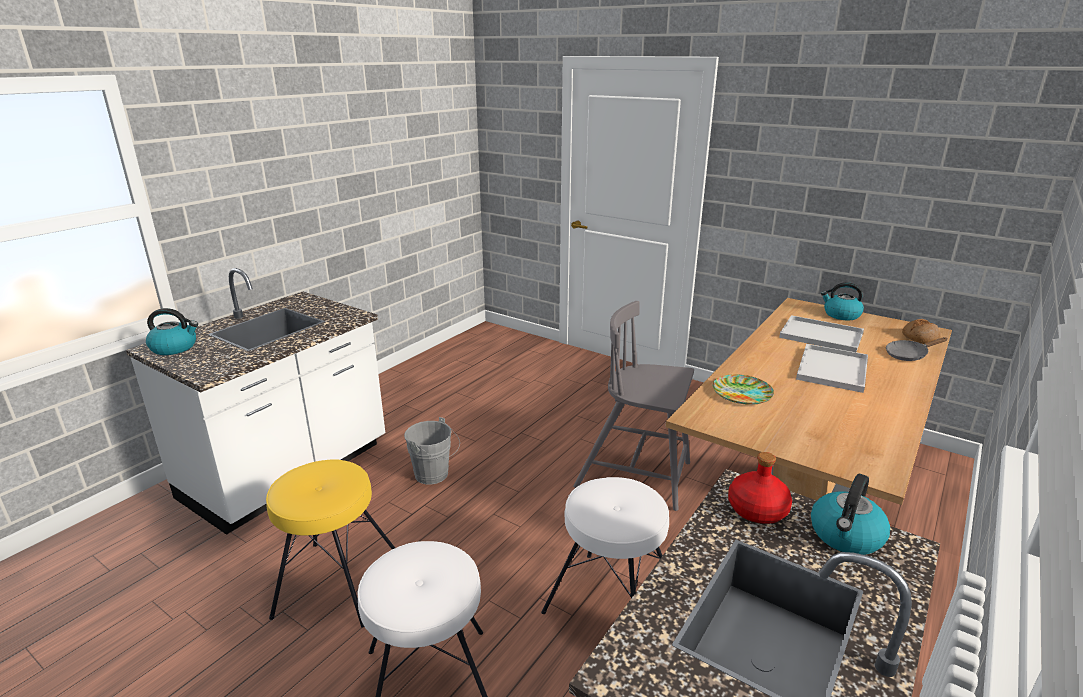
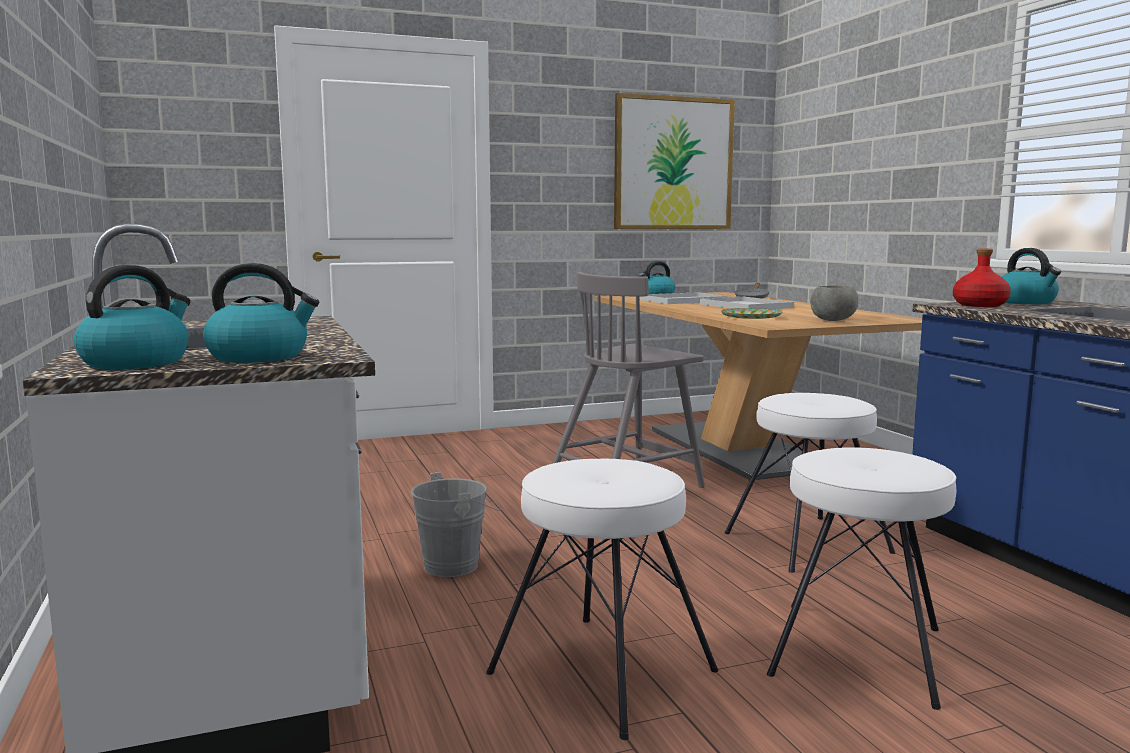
camera: 55 degrees left, 15 degrees down
(201, 360) = (260, 356): none -> kettle
(336, 582) = (601, 673): yellow stool -> white stool
(786, 434) = (833, 320): none -> grey bowl
(905, 182) = (673, 163): none -> picture
(919, 338) = (728, 294): bread -> none

